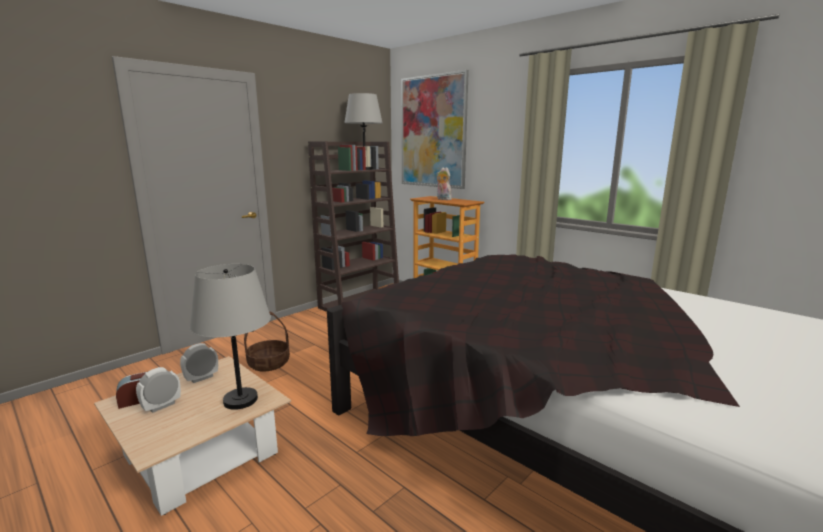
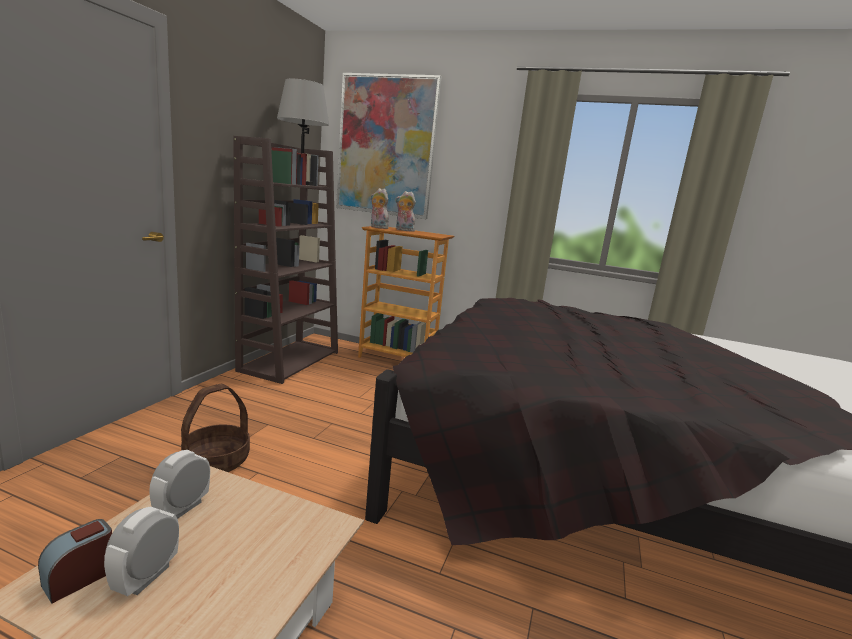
camera: 25 degrees left, 0 degrees up
(240, 400) = (286, 536): grey table lamp -> none
(423, 198) = (377, 227): none -> plush toy

